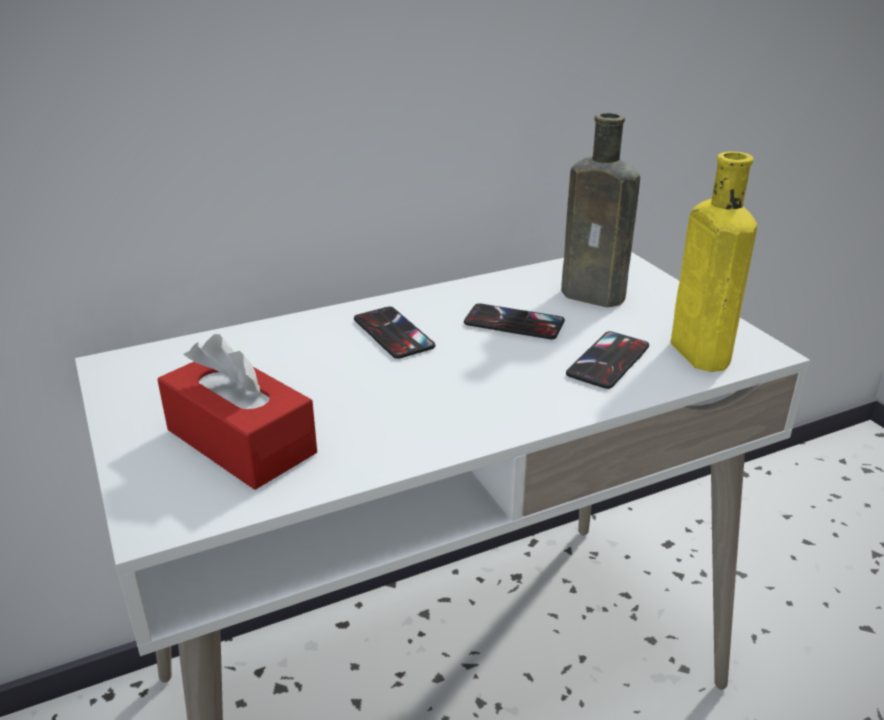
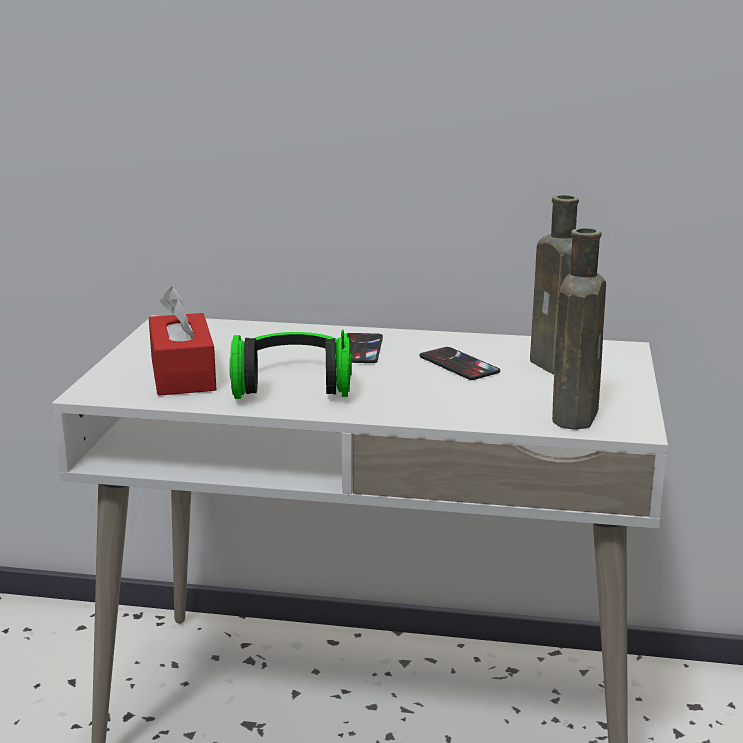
camera: 35 degrees right, 10 degrees down
(392, 410) = (292, 385): none -> headphones
(608, 360) = (490, 401): phone -> none
(696, 350) = (575, 414): yellow bottle -> brown bottle

